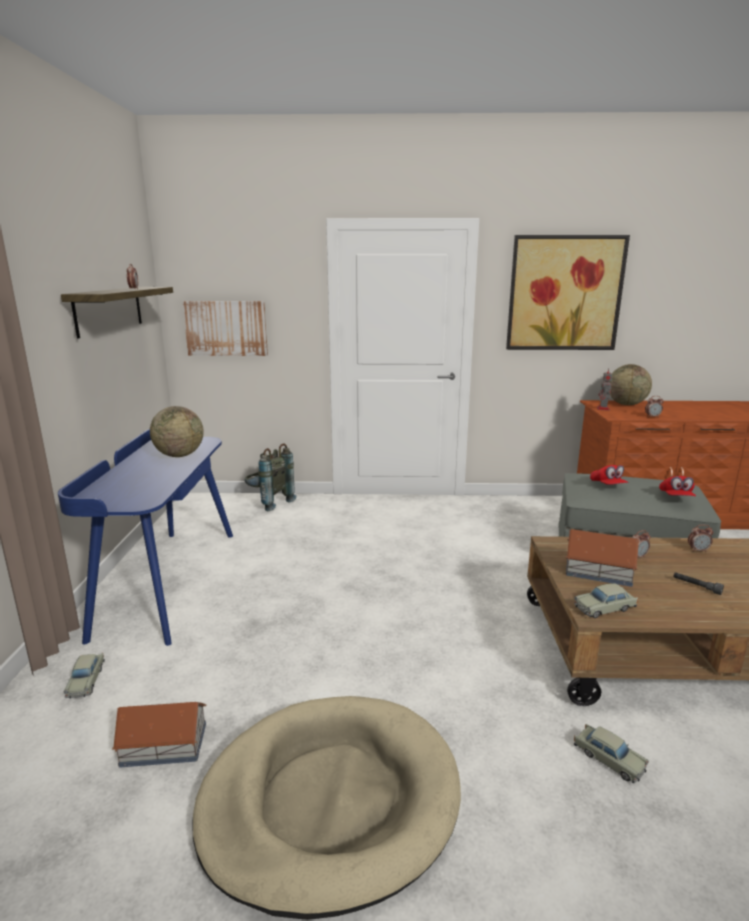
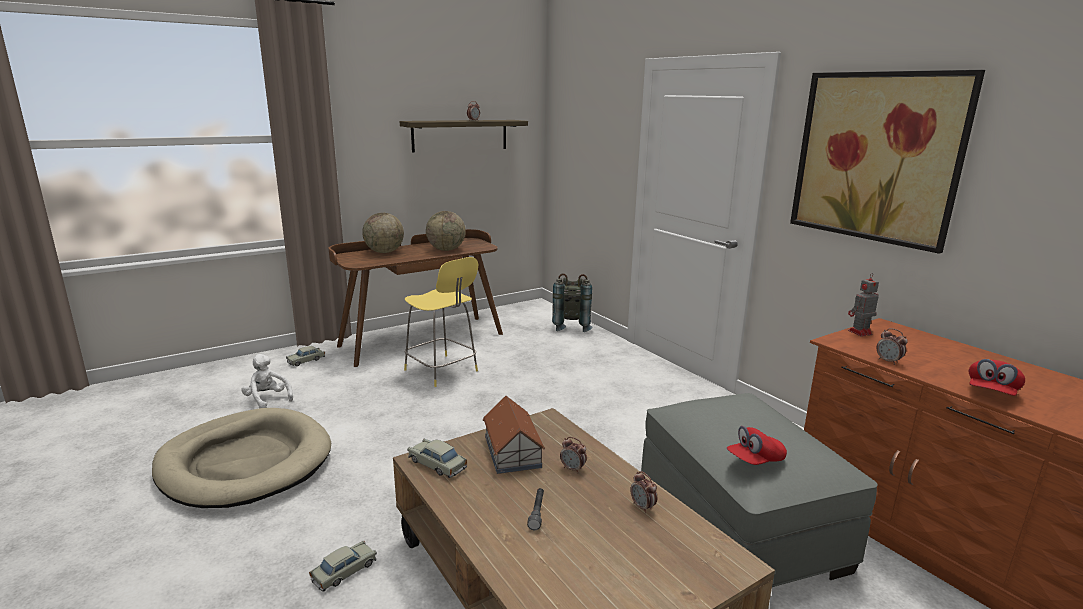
camera: 55 degrees right, 0 degrees up
(163, 744) = (267, 399): toy house -> white plush toy
(167, 580) = (421, 339): blue desk -> brown desk
(226, 328) = (575, 161): picture -> none
(268, 591) = (442, 371): none -> yellow stool
(608, 485) = (721, 413): red cap -> red cap (991, 393)
(608, 759) = (344, 571): beige toy car -> beige toy car turned 150 degrees counterclockwise
(626, 404) = (924, 342): globe -> globe (384, 252)

